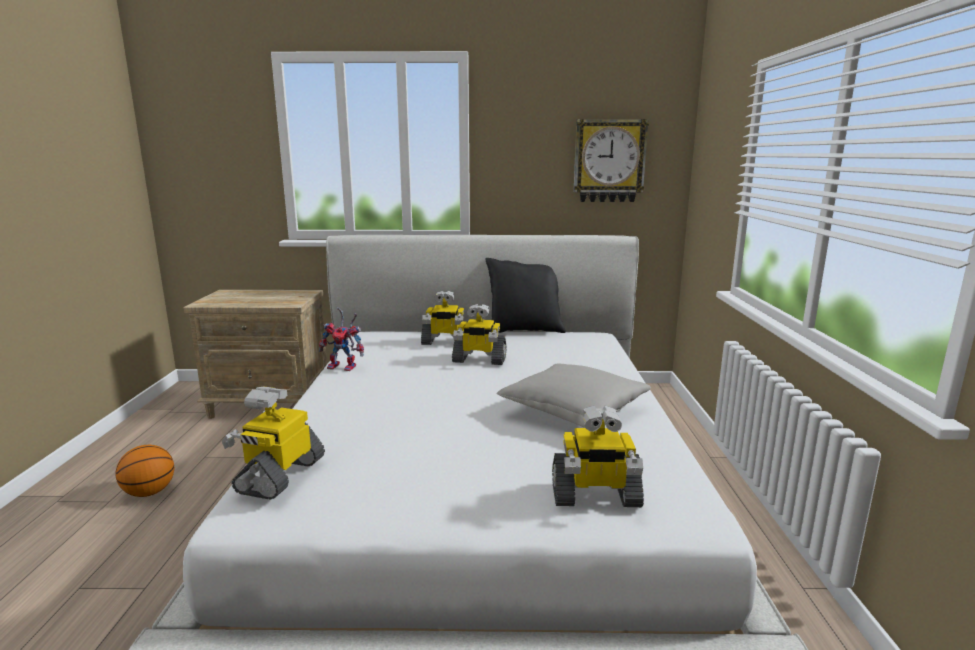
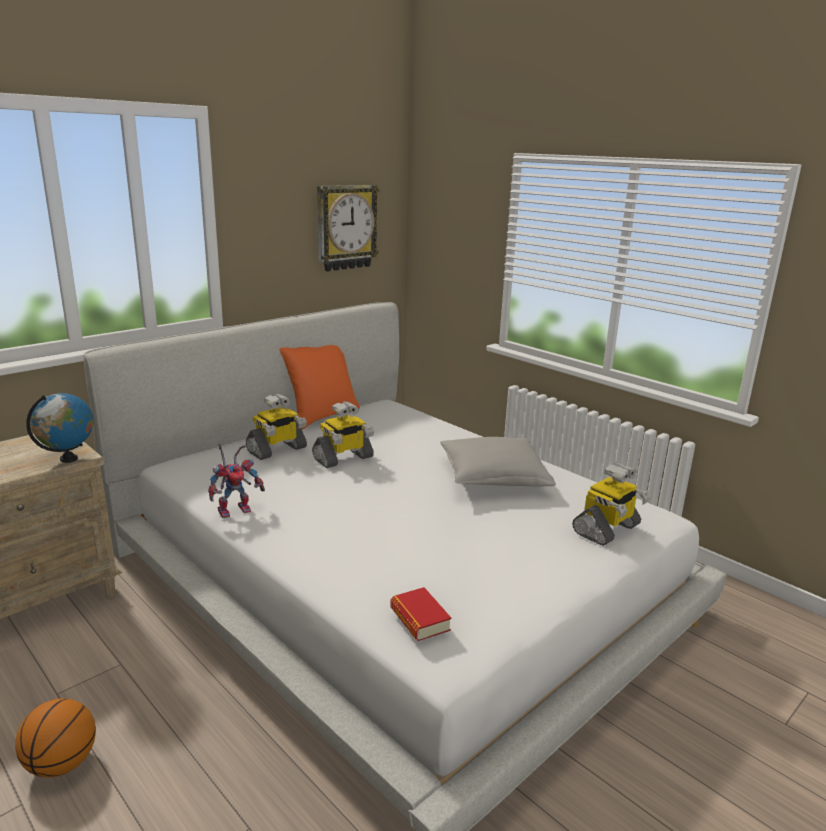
camera: 45 degrees left, 5 degrees up
(280, 475) = (419, 619): toy robot -> book
(283, 304) = (68, 459): none -> globe
(524, 331) = (322, 416): black pillow -> orange pillow

